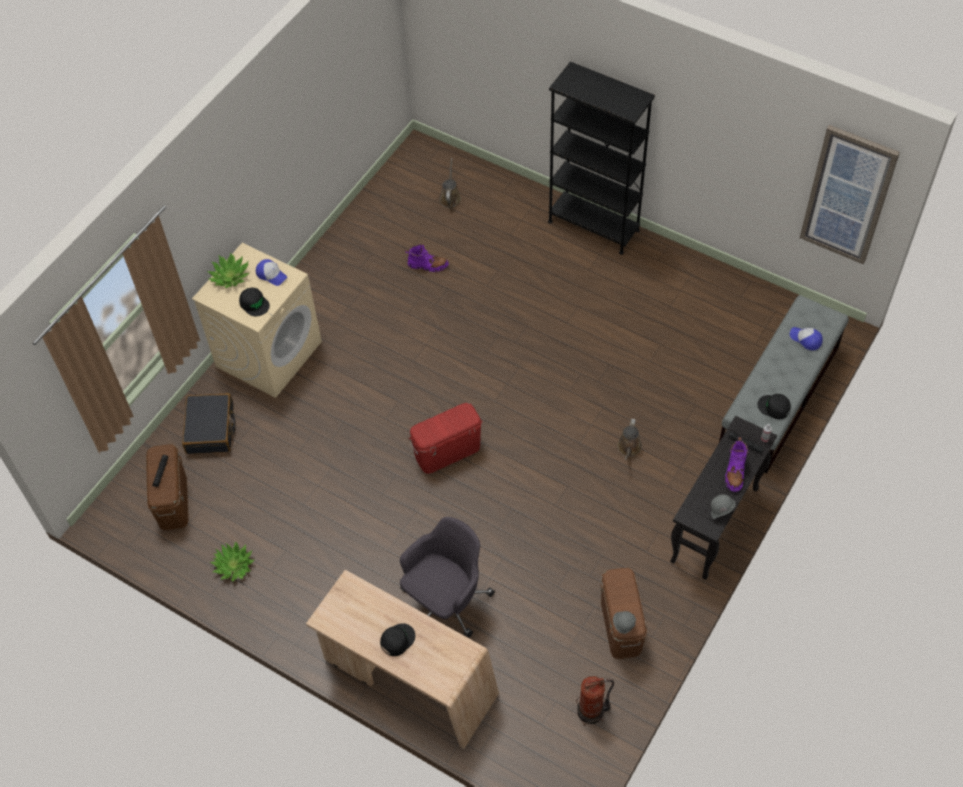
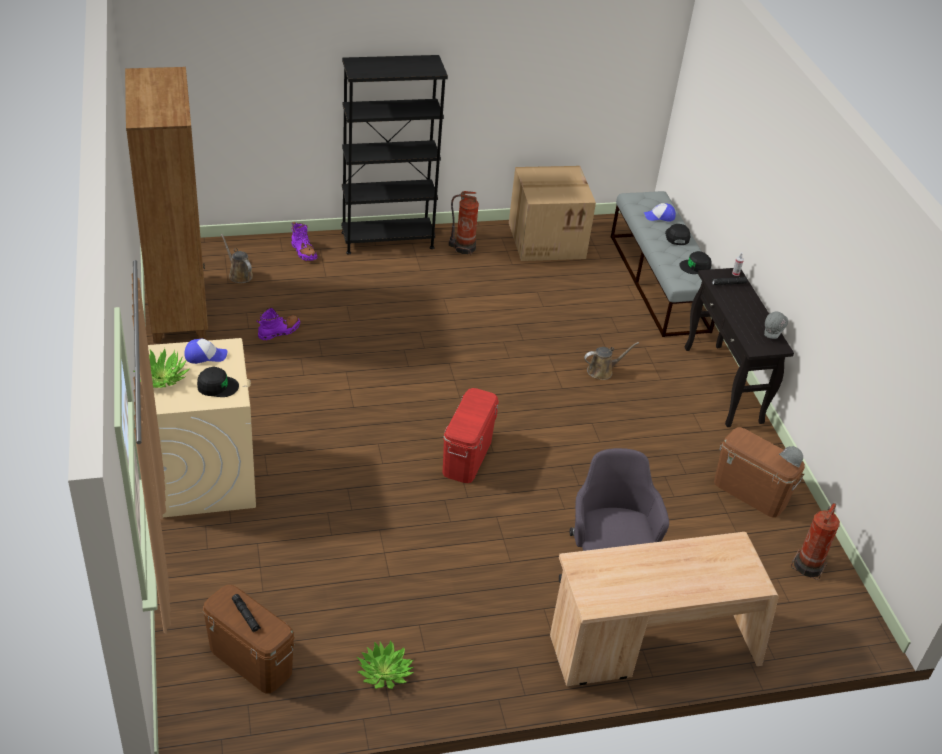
camera: 50 degrees left, 15 degrees down
(210, 429) = (217, 573): black suitcase -> none
(381, 205) = (179, 308): none -> brown bookcase
(397, 640) = (674, 575): black cap -> black cap (677, 237)
(629, 448) = (602, 371): brown watering can -> brown watering can turned 75 degrees counterclockwise
(647, 267) = (463, 247): none -> fire extinguisher
(729, 299) = (547, 239): none -> cardboard box
(735, 472) = (746, 304): purple boot -> purple boot (303, 251)
(848, 195) = (633, 78): picture -> none

